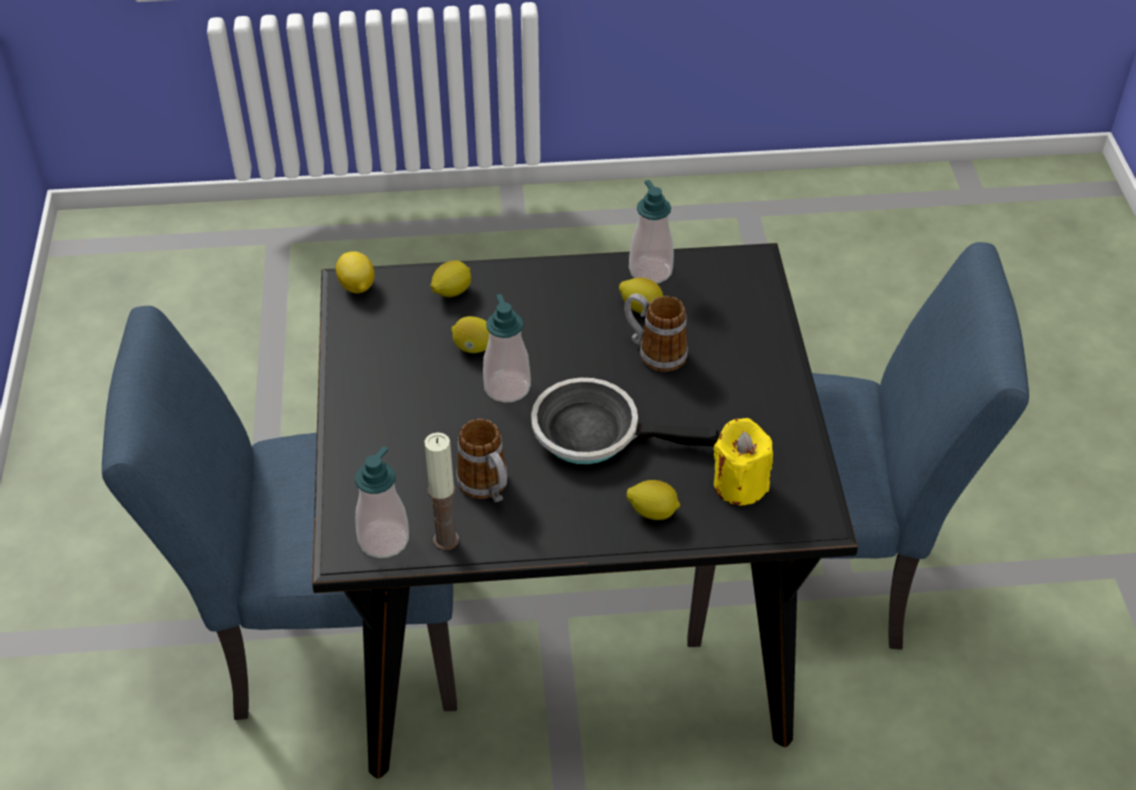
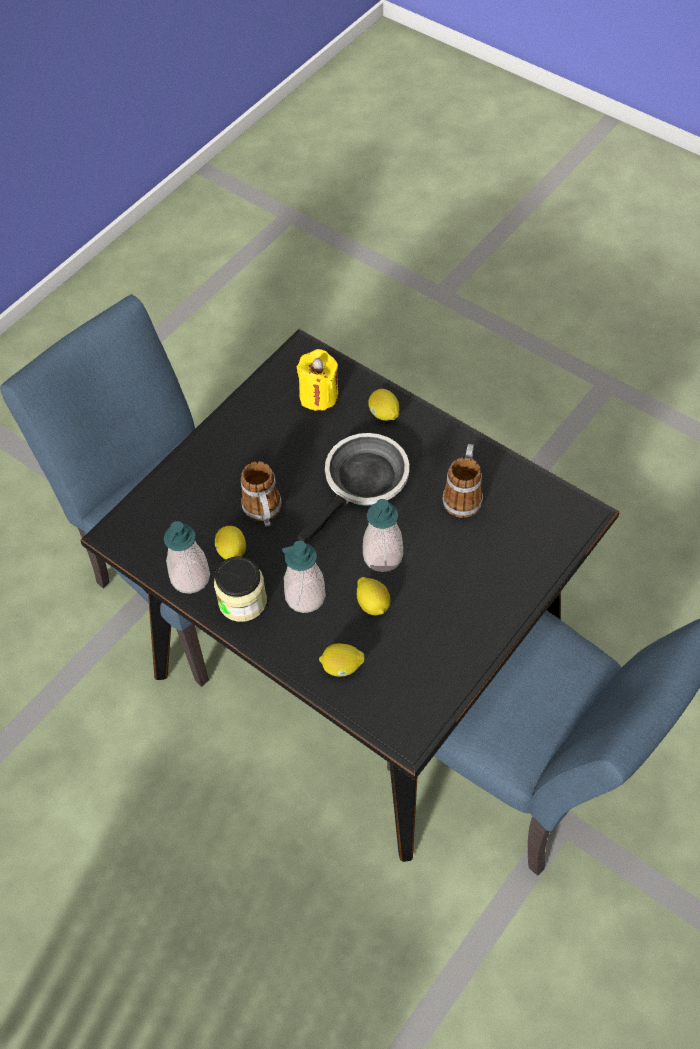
camera: 135 degrees left, 10 degrees up
(357, 287) = (405, 728): lemon -> none
(383, 539) = (555, 505): soap dispenser -> soap dispenser (305, 596)
(446, 540) = (518, 479): candle -> none
(586, 283) = (242, 601): none -> jar
(595, 433) = (362, 484): frying pan -> frying pan turned 105 degrees counterclockwise

